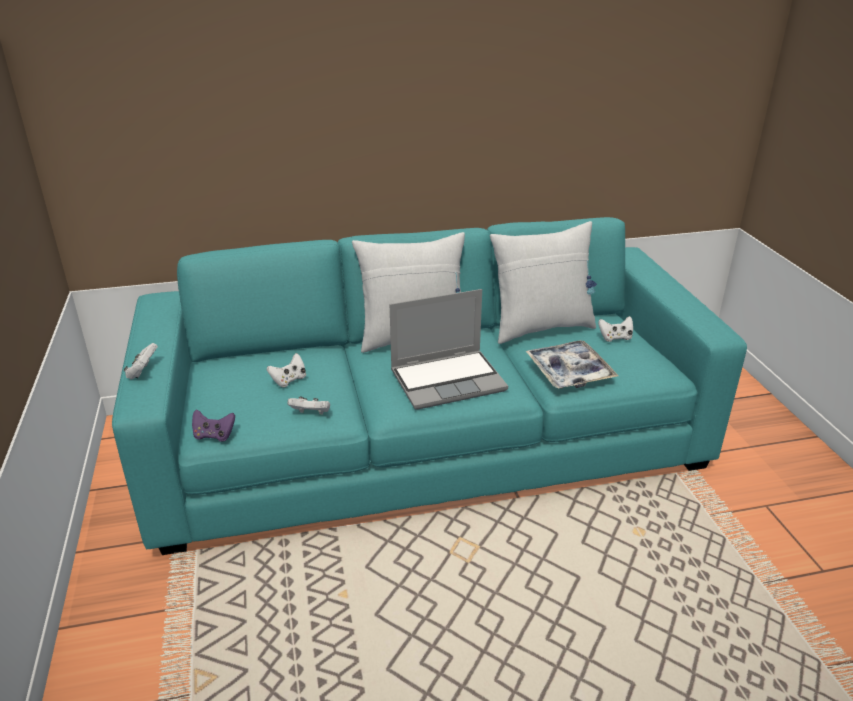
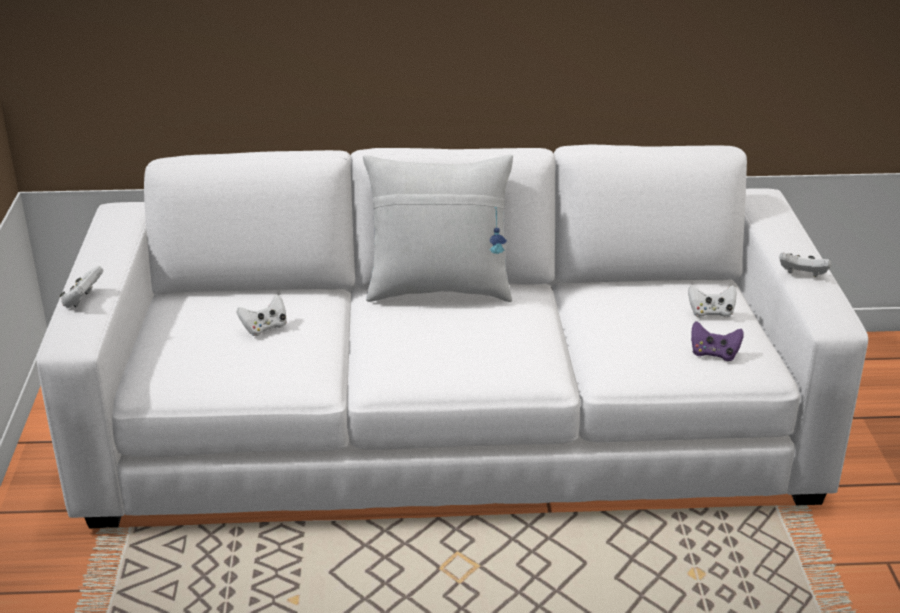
camera: 10 degrees right, 0 degrees up
(214, 435) = (157, 386): purple game controller -> purple game controller (714, 354)
(311, 414) = (280, 372): white game controller -> white game controller (802, 275)
(427, 441) = (450, 428): turquoise sofa -> white sofa
(448, 380) = (465, 347): laptop -> none
(540, 329) = (615, 292): grey pillow -> none
(569, 372) = (628, 352): tray -> none

